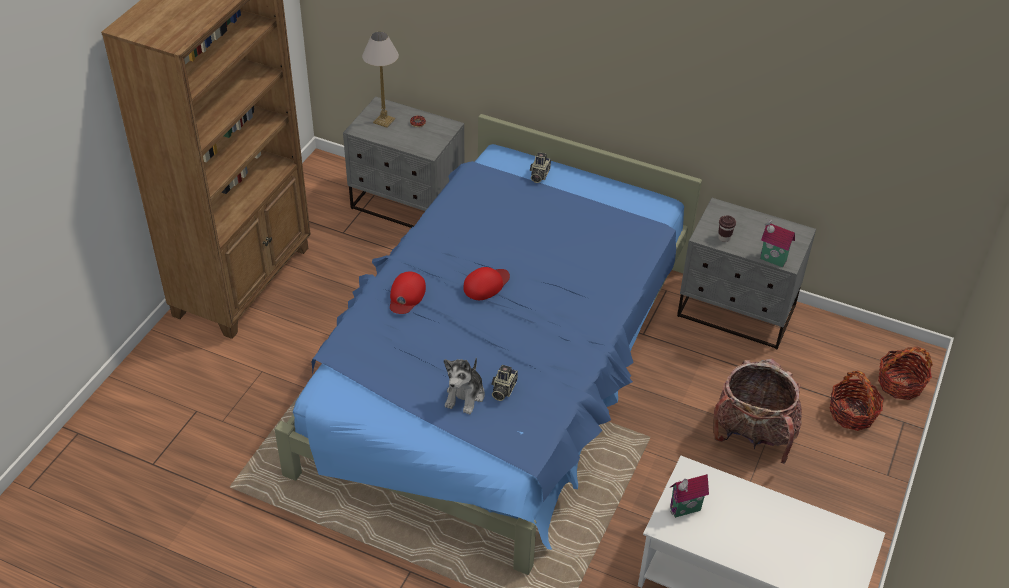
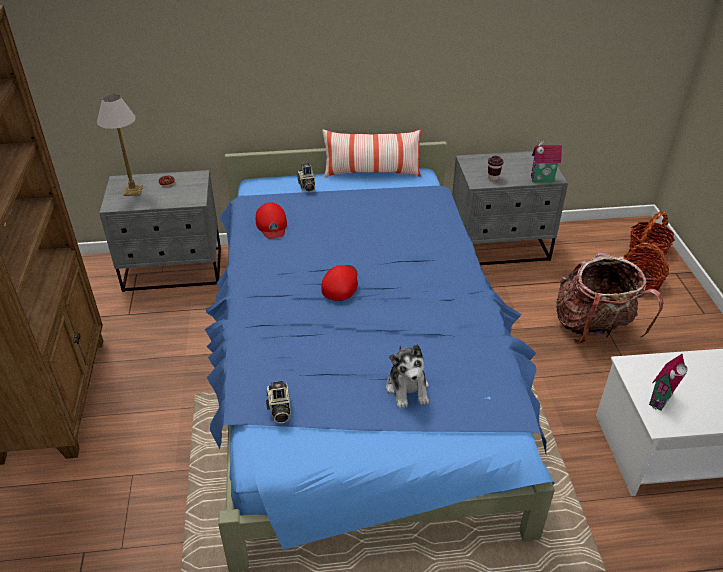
camera: 30 degrees left, 5 degrees down
(406, 295) = (274, 323): red cap -> red cap (272, 224)
(502, 389) = (437, 366): camera -> camera (279, 410)
(614, 184) = (372, 173): none -> pillow

